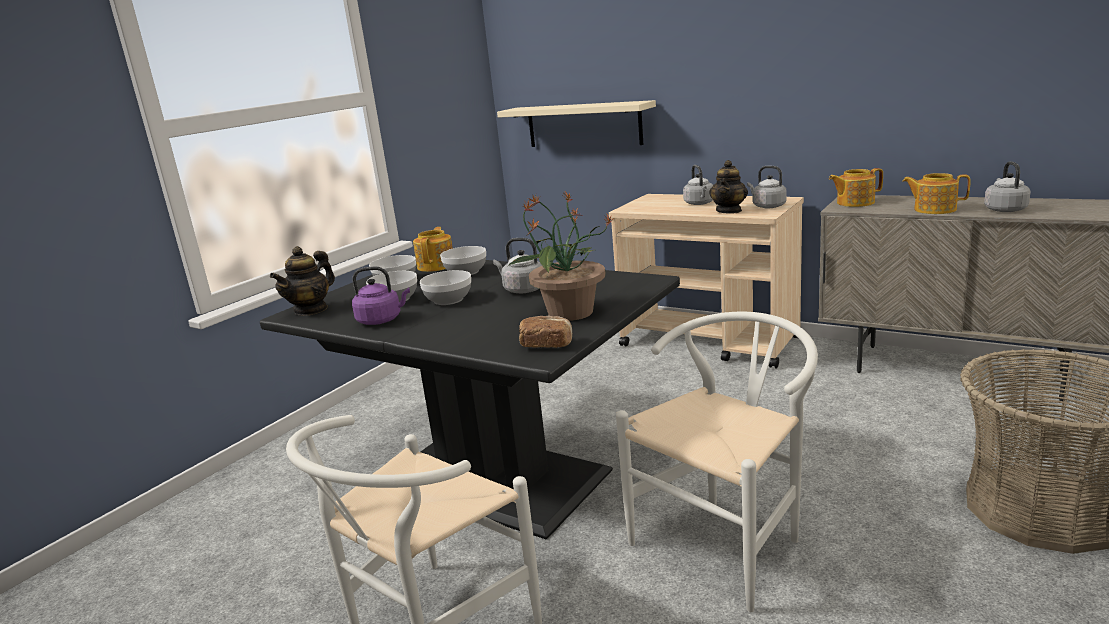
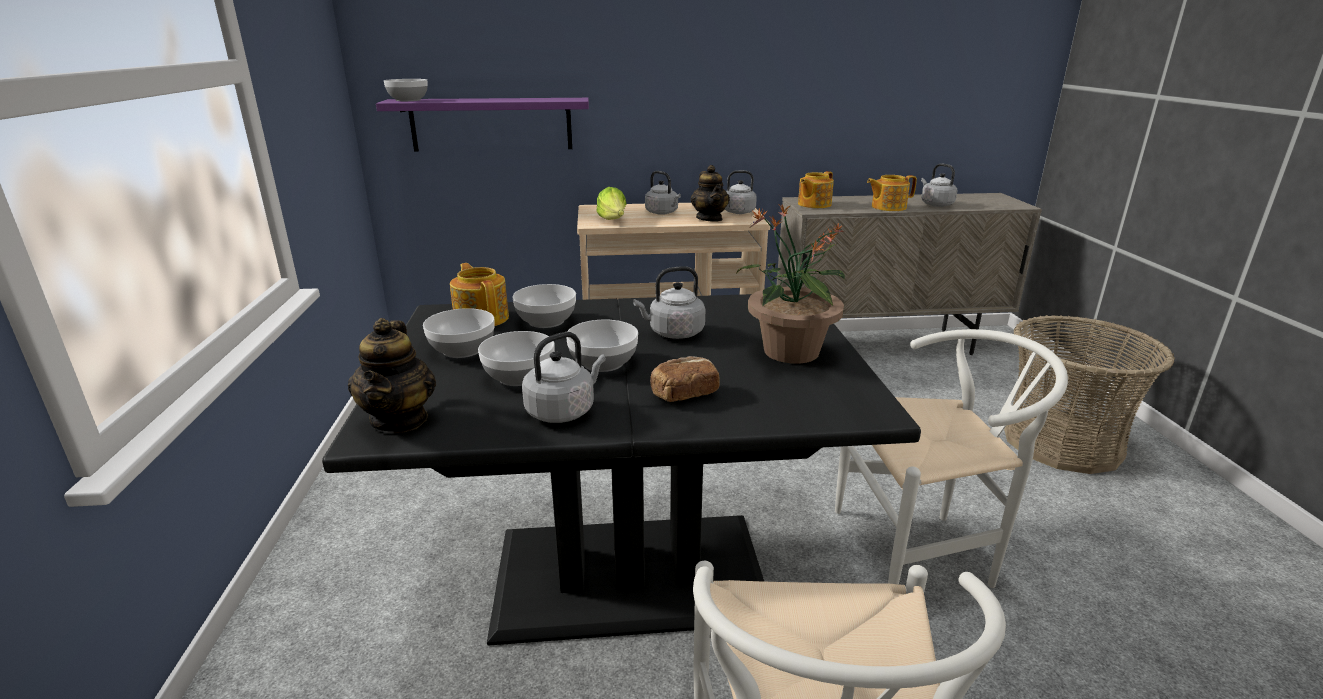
camera: 40 degrees left, 5 degrees up
(382, 320) = (563, 411): purple kettle -> grey kettle
(523, 108) = (408, 100): none -> bowl
(546, 345) = (850, 396): bread -> bread (684, 393)
(583, 125) = (491, 124): beige shelf -> purple shelf
(645, 208) = (613, 221): none -> lettuce
(727, 541) = (924, 552): white chair -> white chair turned 75 degrees clockwise

